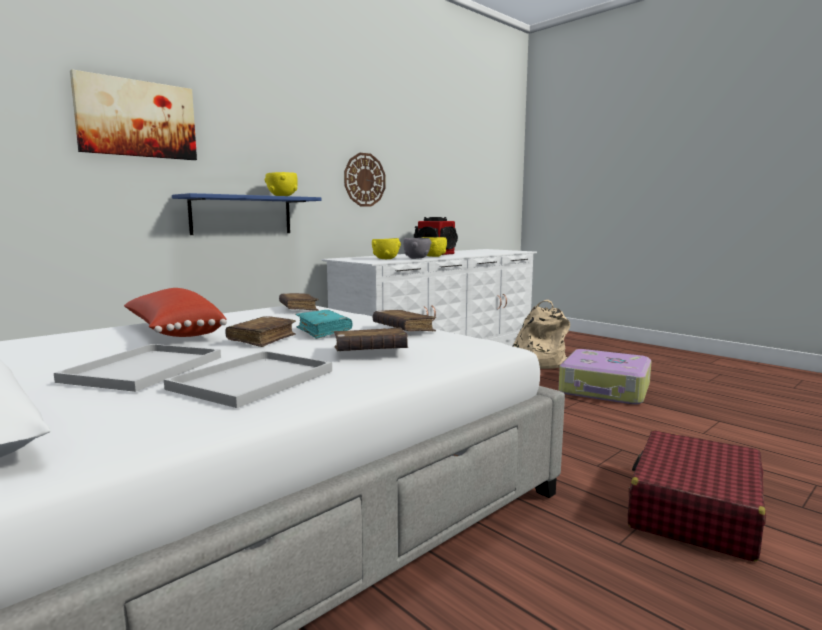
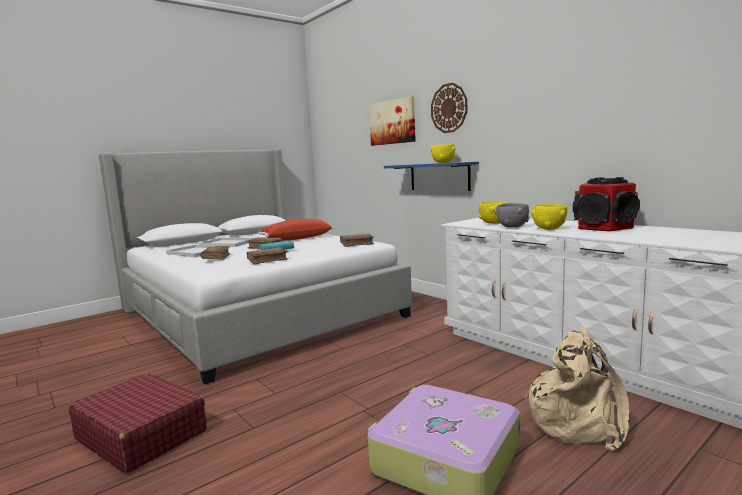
camera: 95 degrees right, 0 degrees up
(364, 180) = (545, 136): wall clock -> wall clock (449, 108)

